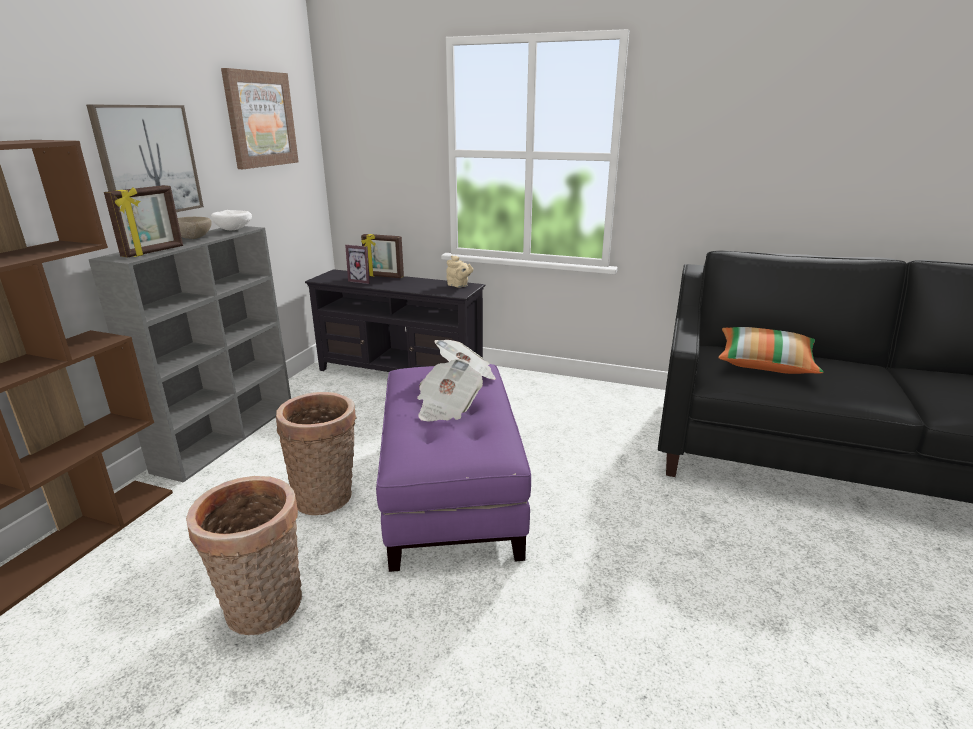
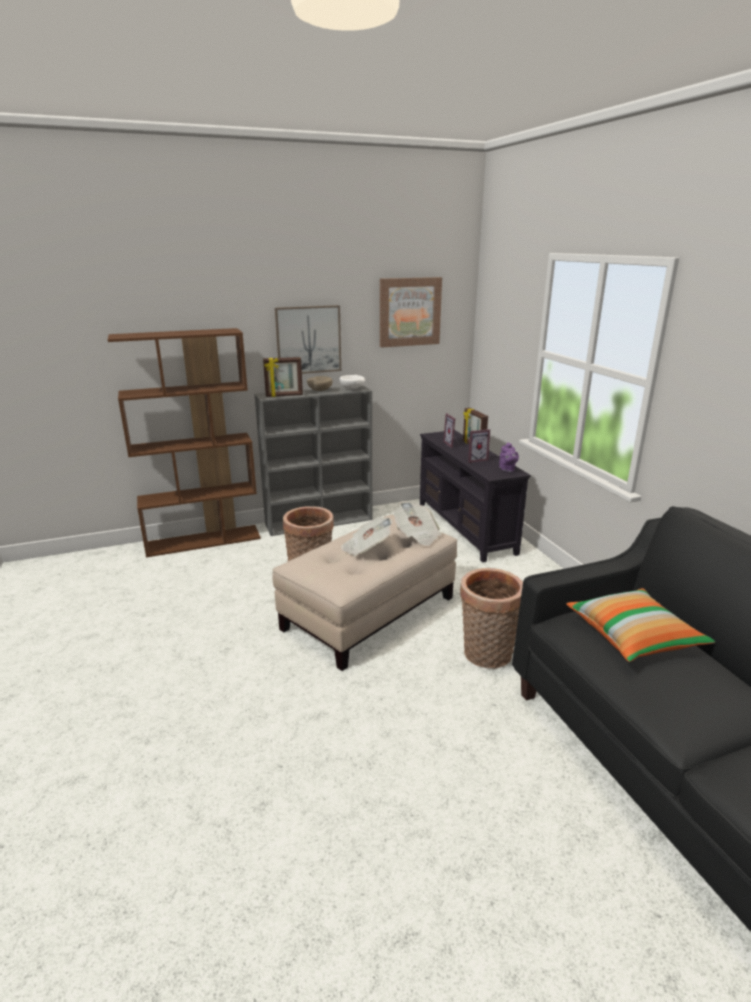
camera: 50 degrees right, 0 degrees up
(264, 610) = (217, 610): basket -> basket (486, 656)
(414, 286) = (475, 459): none -> picture frame
(449, 491) = (368, 612): purple ottoman -> beige ottoman
(459, 285) = (507, 469): beige teapot -> purple teapot

